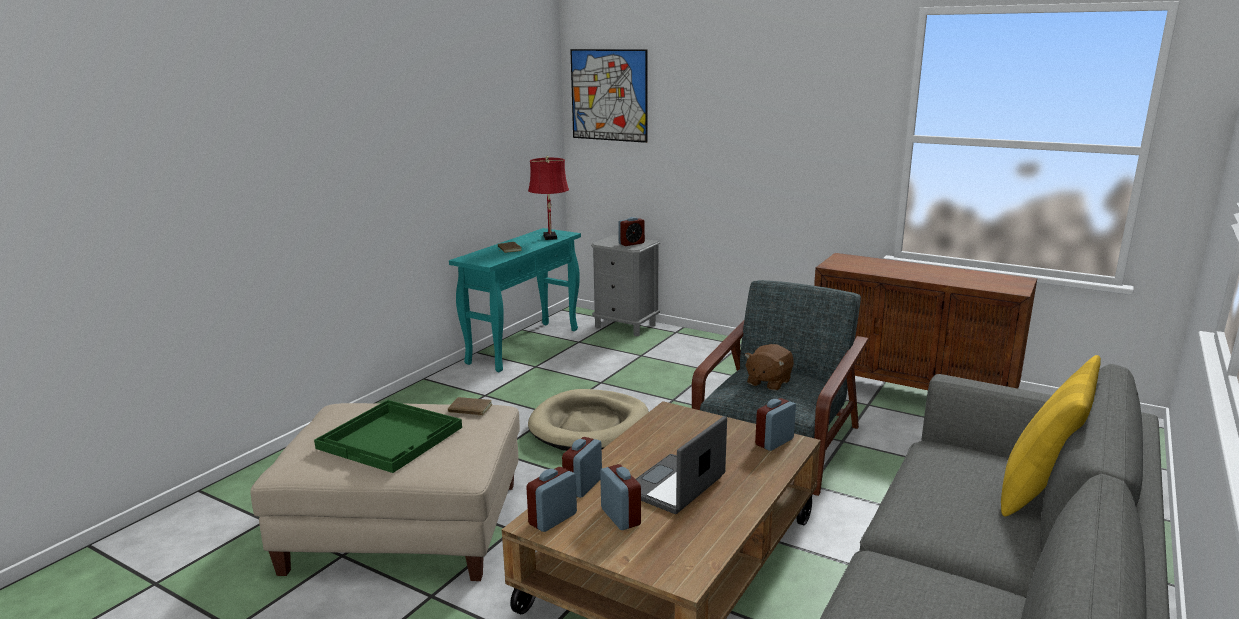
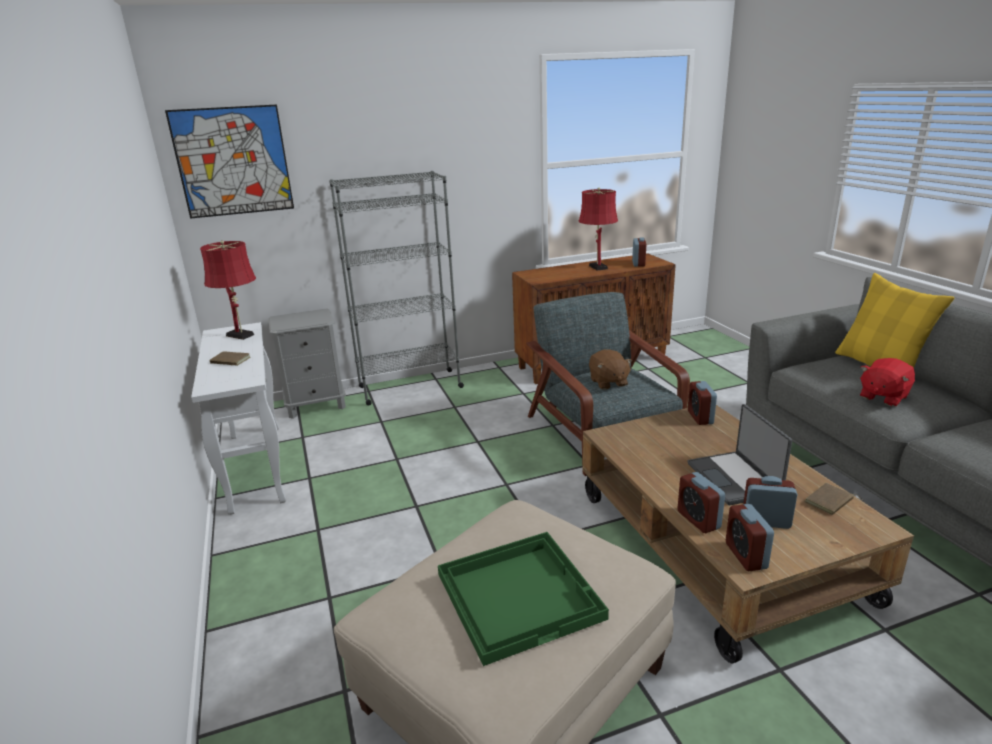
camera: 50 degrees left, 5 degrees up
(469, 409) = (502, 524): brown book -> brown book (830, 502)
(524, 345) = (255, 466): turquoise console table -> white console table
(590, 426) = (465, 496): beige dog bed -> none
(631, 243) = (311, 318): alarm clock -> alarm clock (638, 264)
(708, 342) = (410, 387): none -> grey bookcase
(930, 272) = (597, 266): none -> red table lamp
(941, 505) = (883, 397): none -> red plush toy

